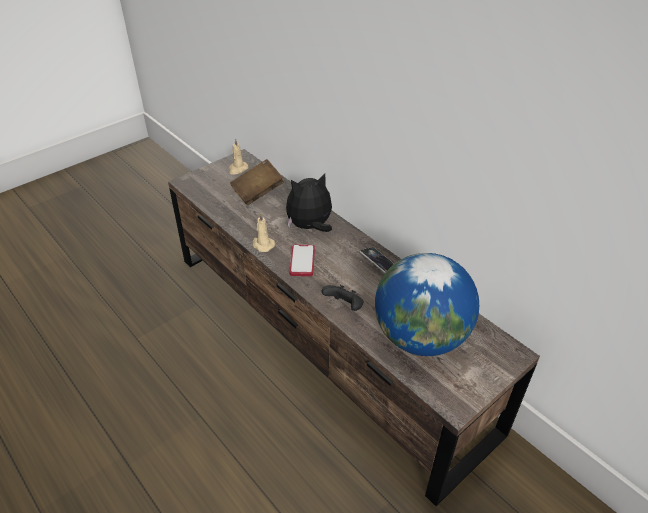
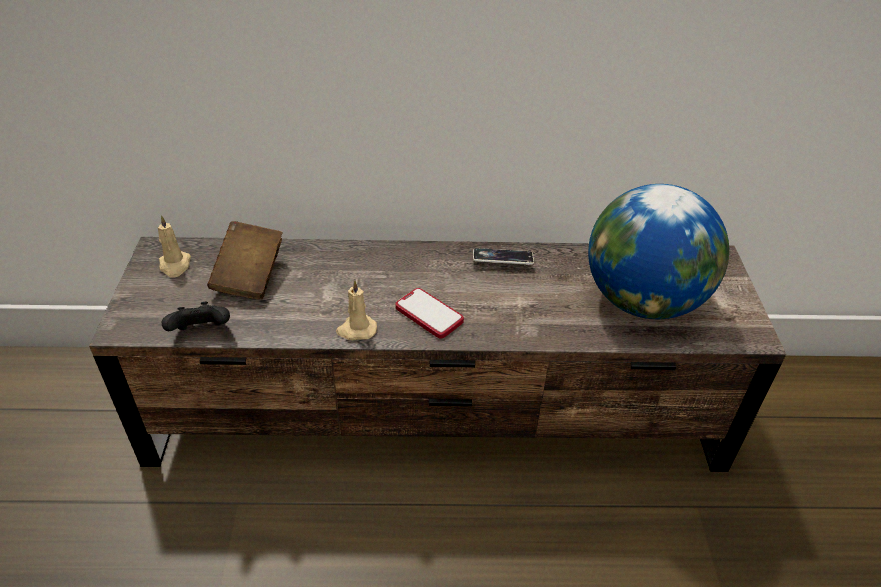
camera: 50 degrees left, 0 degrees up
(310, 227) = (377, 273): plush toy -> none
(344, 306) = (542, 327): black game controller -> black game controller (201, 332)

